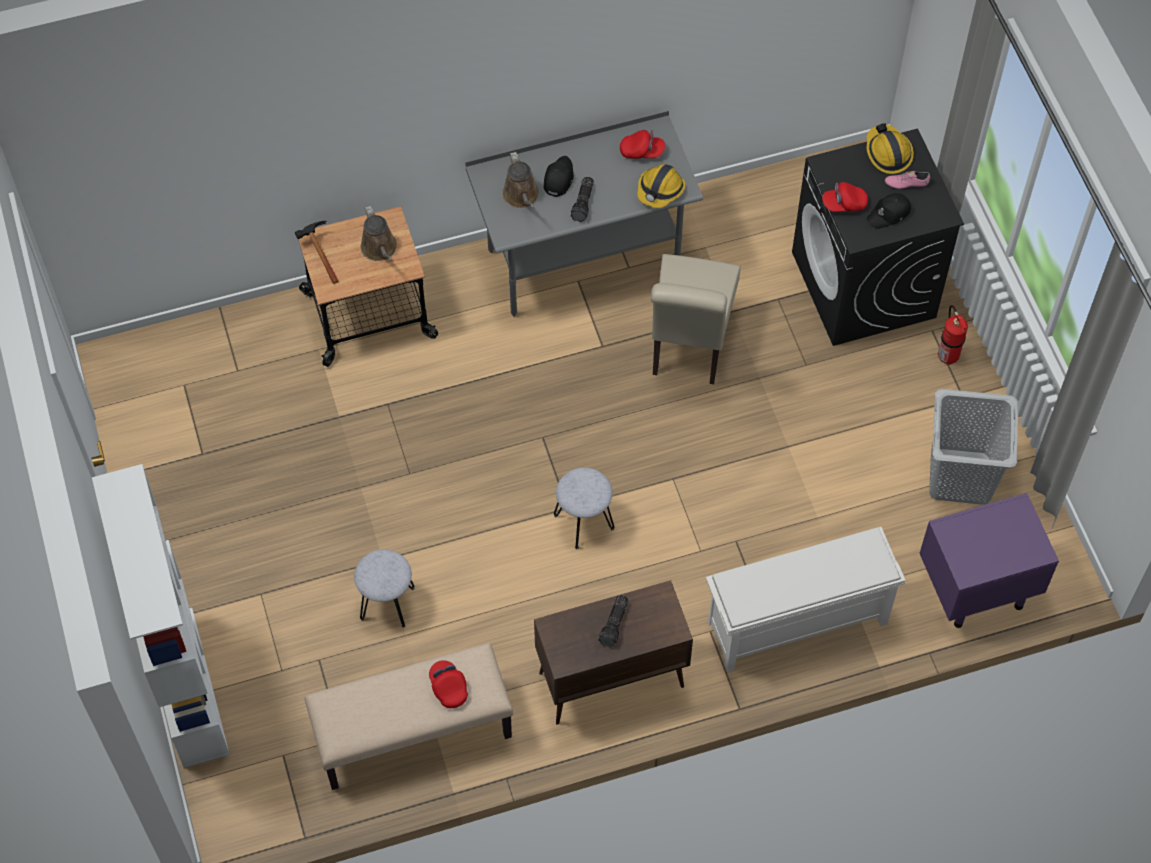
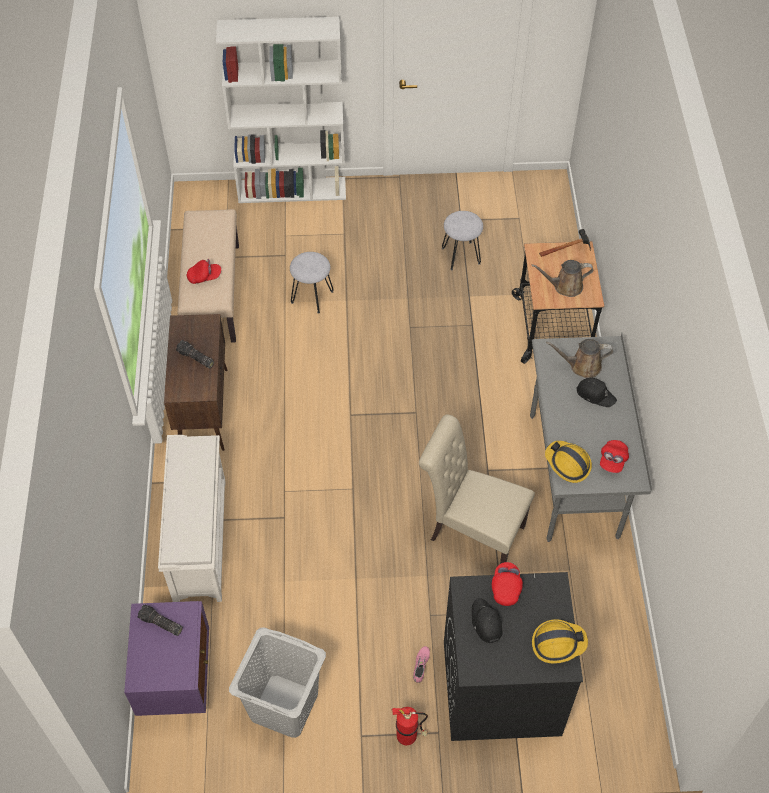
camera: 105 degrees right, 5 degrees down
(584, 203) = (566, 406): flashlight -> flashlight (160, 624)
(584, 522) = (335, 422): grey stool -> grey stool (461, 256)
(906, 183) = (517, 649): pink shoe -> pink shoe (421, 666)

